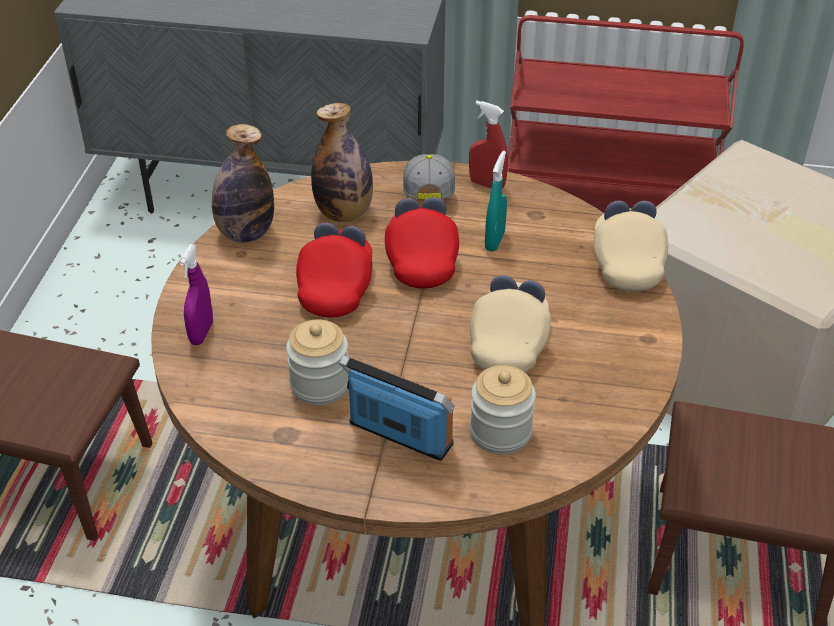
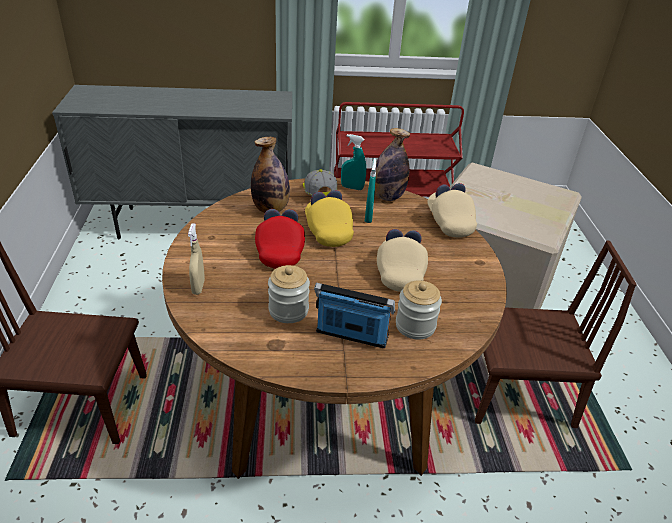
camera: 15 degrees left, 5 degrees down
(201, 333) = (198, 287): purple spray bottle -> beige spray bottle
(245, 233) = (211, 225): bottle -> bottle (387, 197)
(421, 259) = (328, 231): red cap -> yellow cap
(487, 184) = (352, 188): red spray bottle -> turquoise spray bottle

